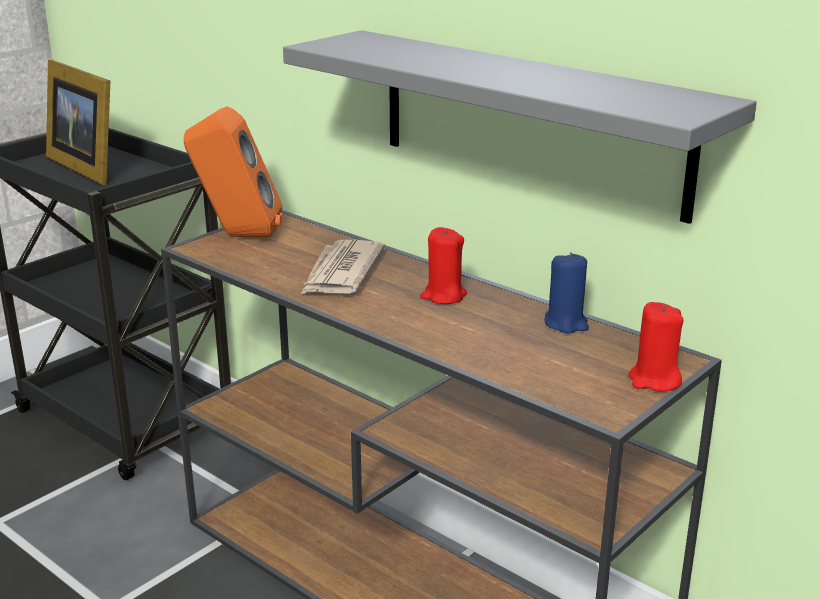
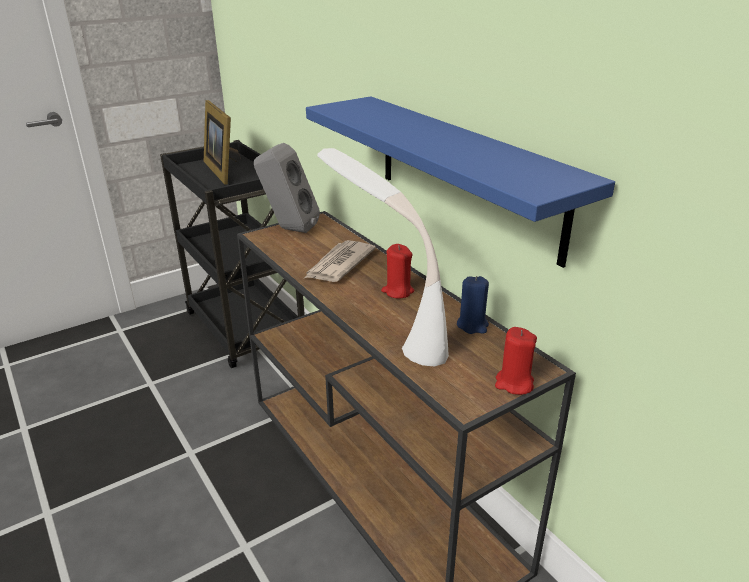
camera: 15 degrees right, 5 degrees up
(237, 236) = (288, 229): orange speaker -> grey speaker
(451, 344) = (383, 330): none -> white table lamp
(529, 121) = (465, 174): grey shelf -> blue shelf

